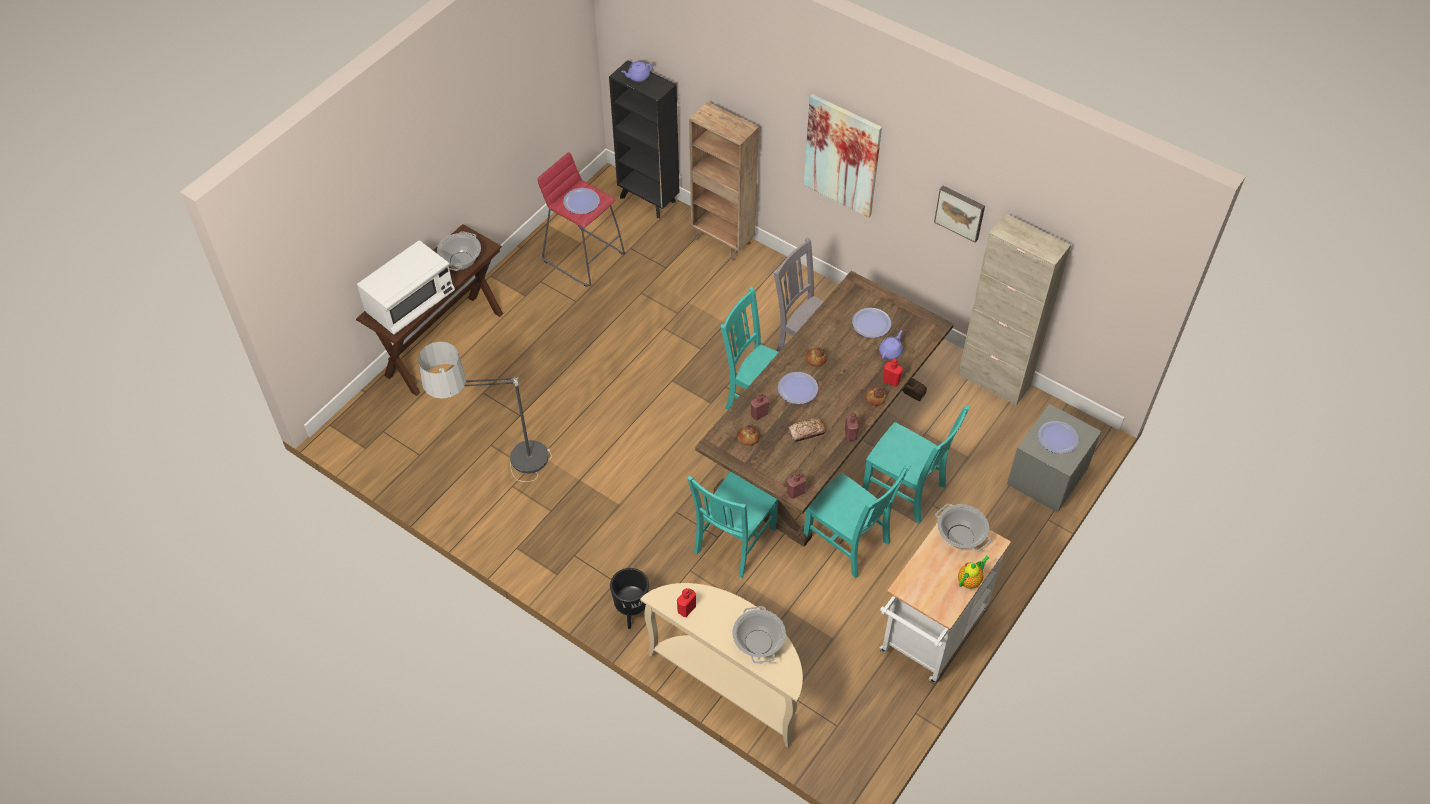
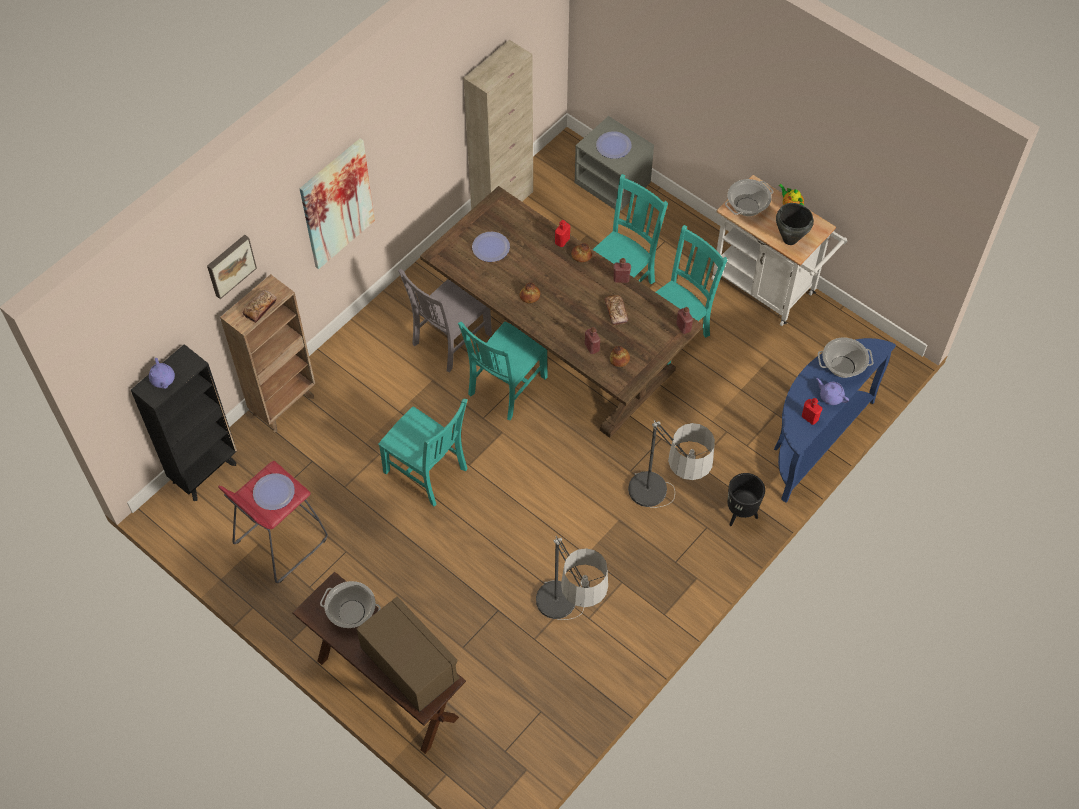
camera: 85 degrees left, 5 degrees up
(410, 303) = (409, 665): white microwave -> brown microwave
(626, 542) = (662, 515): none -> floor lamp
(719, 124) = (260, 308): none -> bread
(730, 683) = (813, 440): beige console table -> blue console table
(733, 542) = (667, 426): turquoise chair -> turquoise chair (427, 472)
(797, 389) = (564, 314): plate -> none
(890, 352) = (527, 237): purple teapot -> purple teapot (830, 396)
(921, 580) = (790, 239): none -> black cooking pot
(960, 212) = (432, 122): picture -> picture (230, 265)

